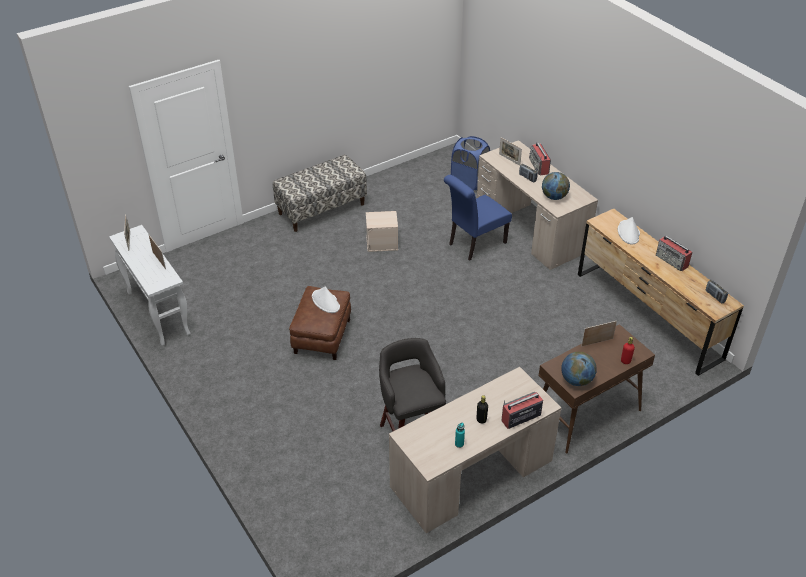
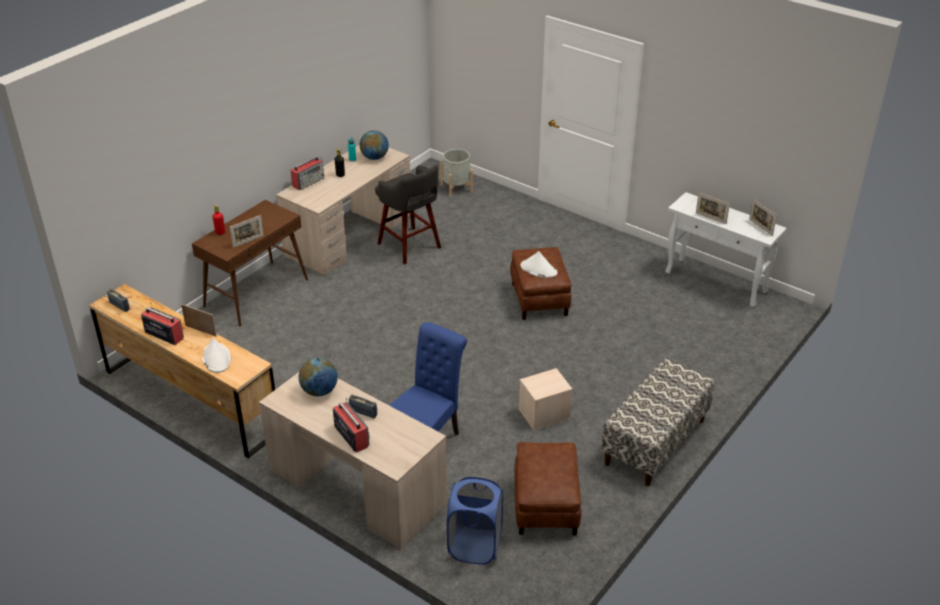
camera: 160 degrees right, 5 degrees down
(314, 521) = (456, 188): none -> grey planter
(416, 192) = (545, 506): none -> brown ottoman
(509, 159) = (398, 438): picture frame -> picture frame (200, 331)
(576, 380) = (265, 211): globe -> globe (374, 157)

